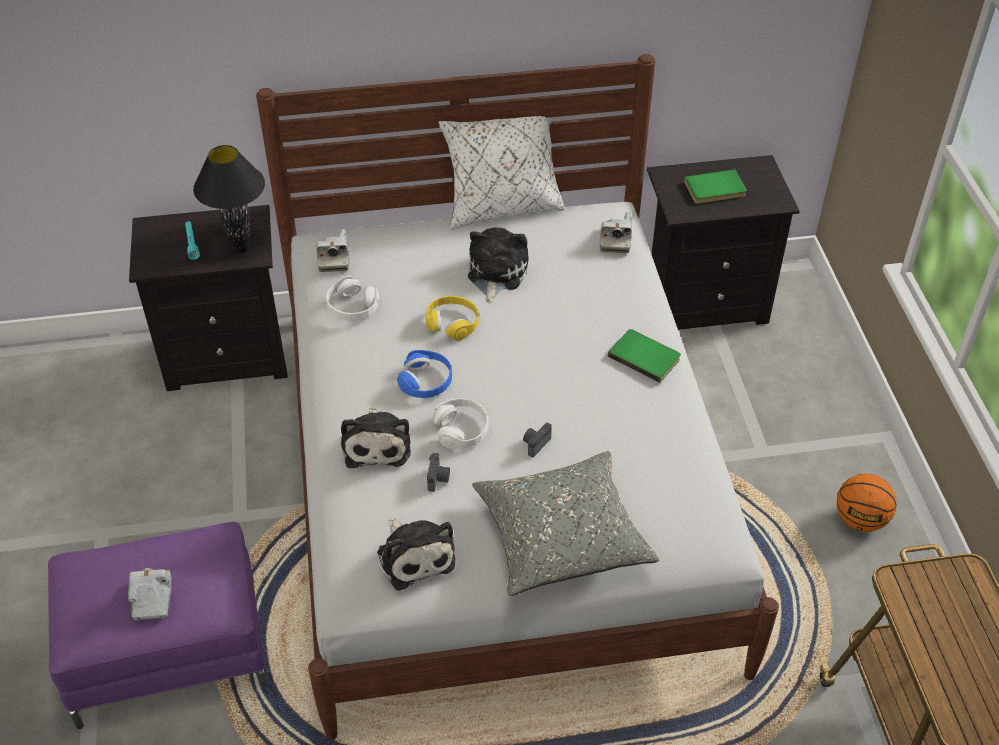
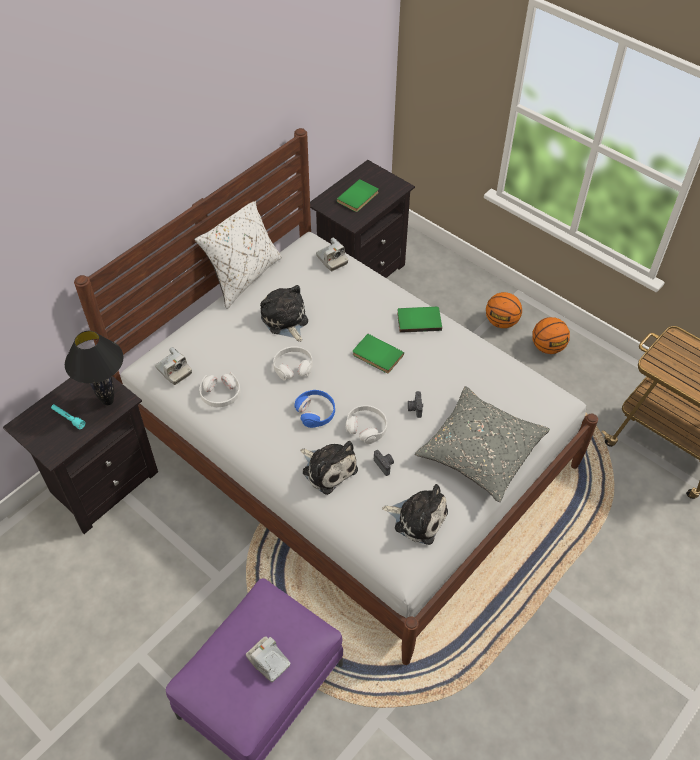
camera: 40 degrees left, 5 degrees up
(452, 323) = (293, 367): yellow headphones -> white headphones
(554, 365) = (376, 356): none -> green book
(827, 455) = (501, 322): none -> basketball

